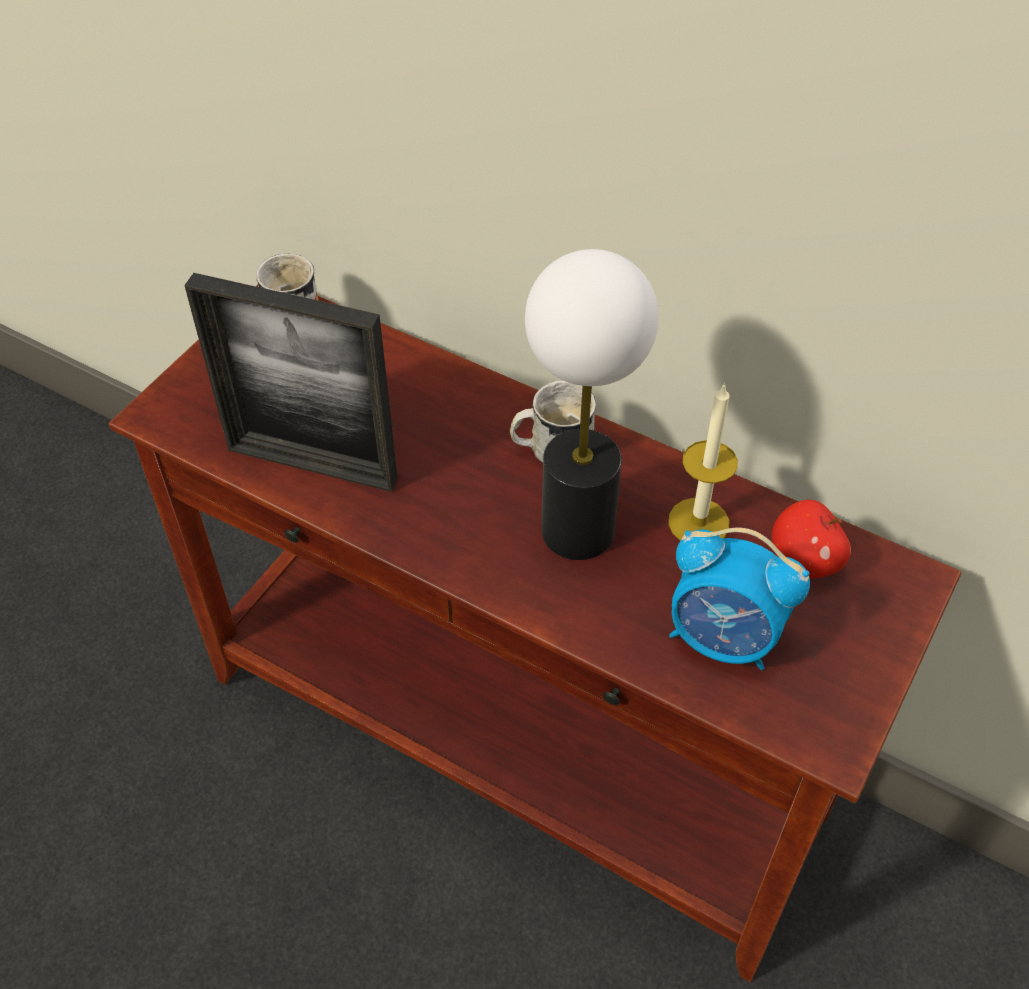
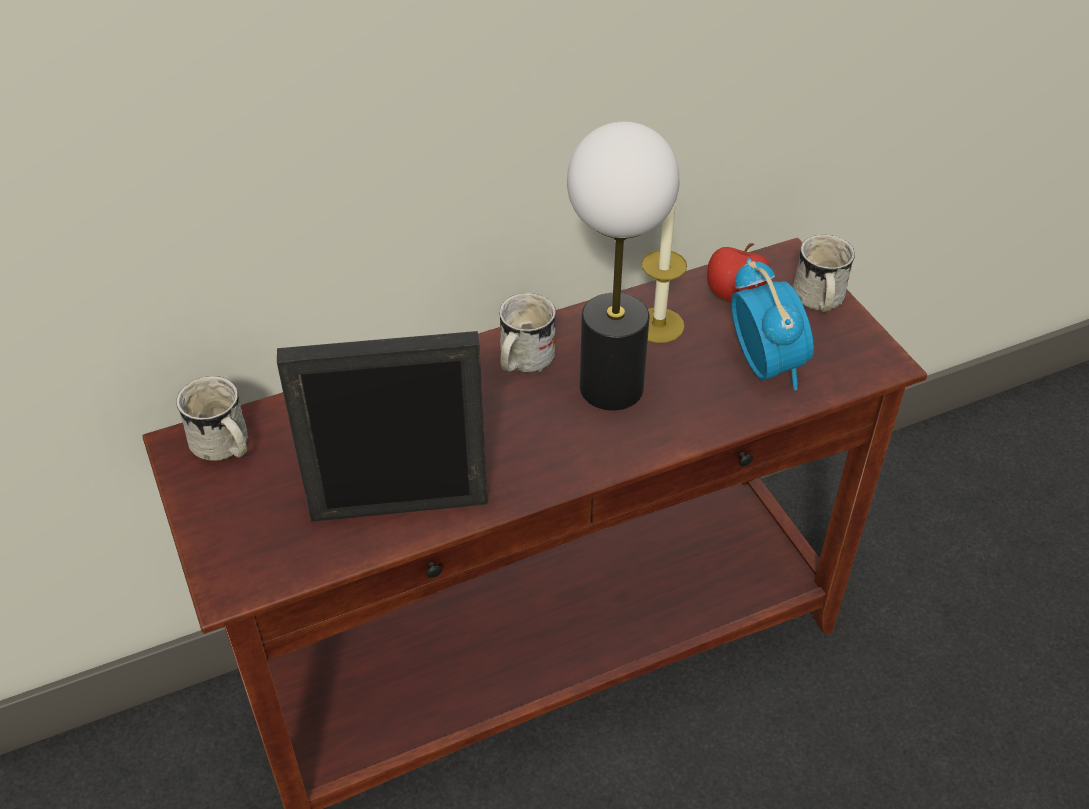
camera: 55 degrees left, 5 degrees down
(312, 464) = (399, 506): picture frame -> picture frame turned 150 degrees counterclockwise
(724, 639) = (765, 366): alarm clock -> alarm clock turned 75 degrees counterclockwise
(870, 639) = (818, 302): none -> white mug

